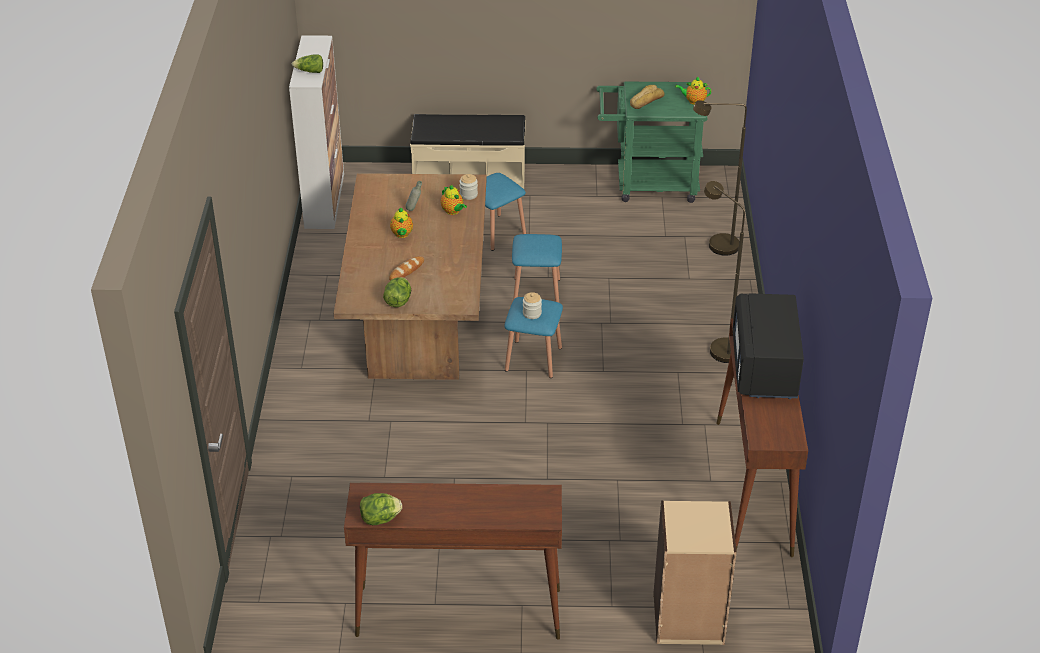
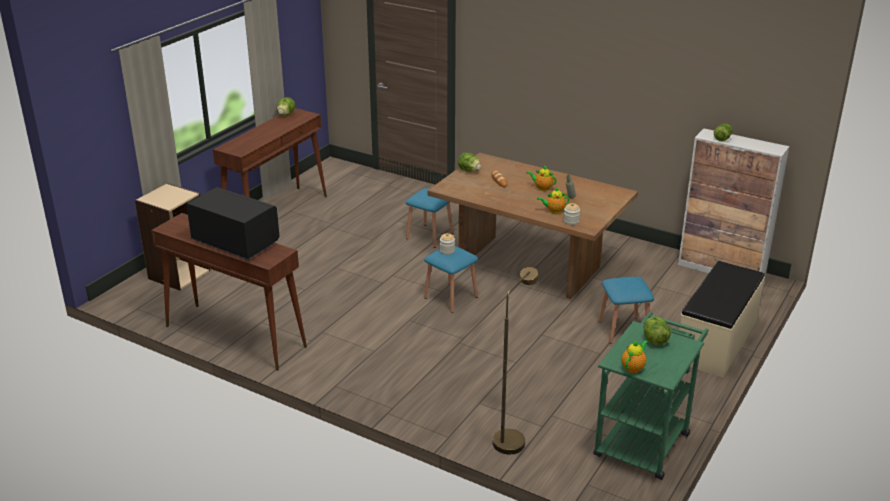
camera: 120 degrees right, 10 degrees down
(536, 292) = (526, 323): blue stool -> blue stool (429, 236)
(645, 100) = (654, 340): bread -> lettuce
(719, 347) = (380, 381): brown floor lamp -> none

